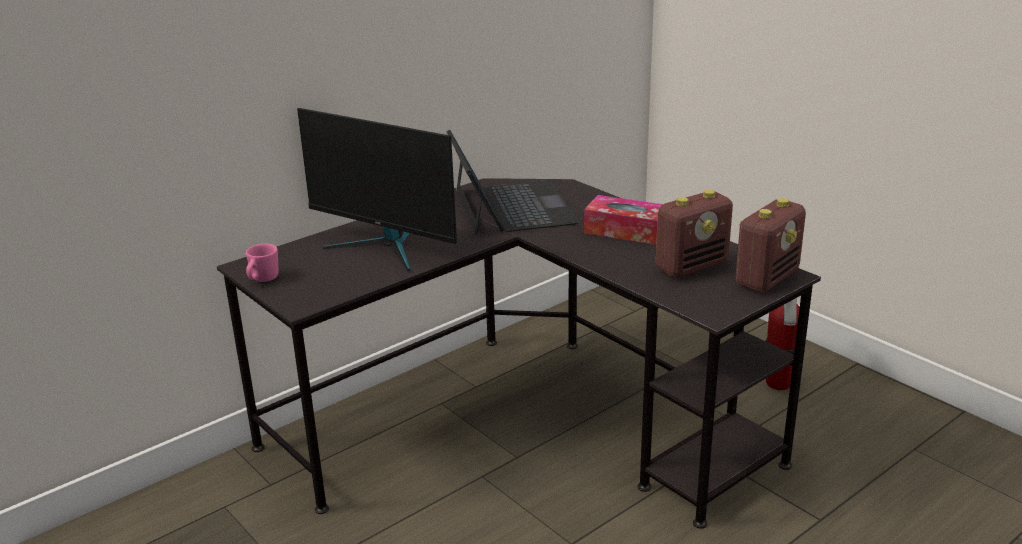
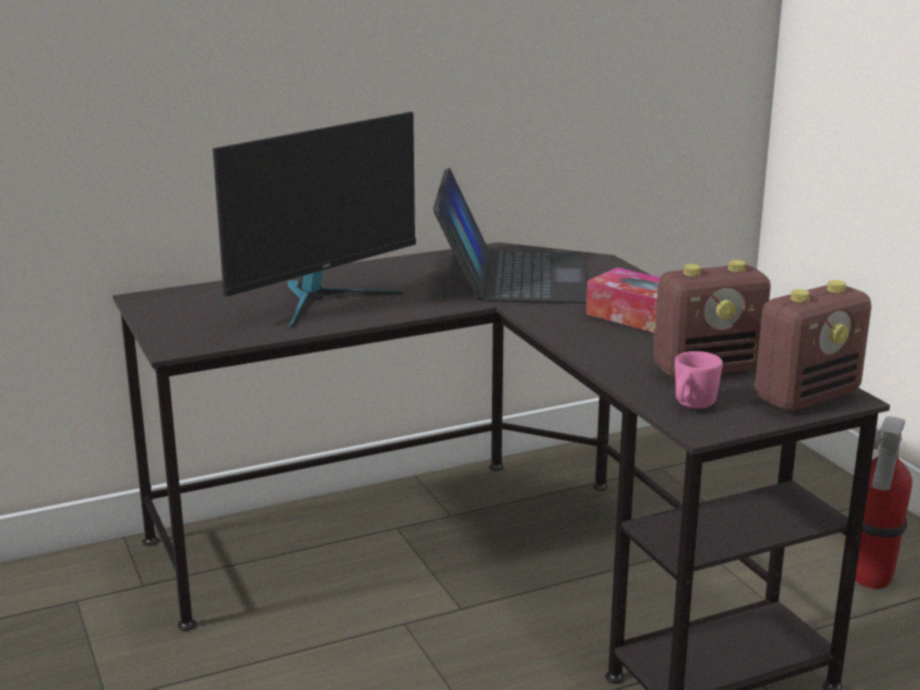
camera: 15 degrees right, 5 degrees down
(262, 280) = (152, 315): pink mug -> pink mug (691, 405)
(385, 247) = (323, 299): monitor -> monitor turned 90 degrees counterclockwise

